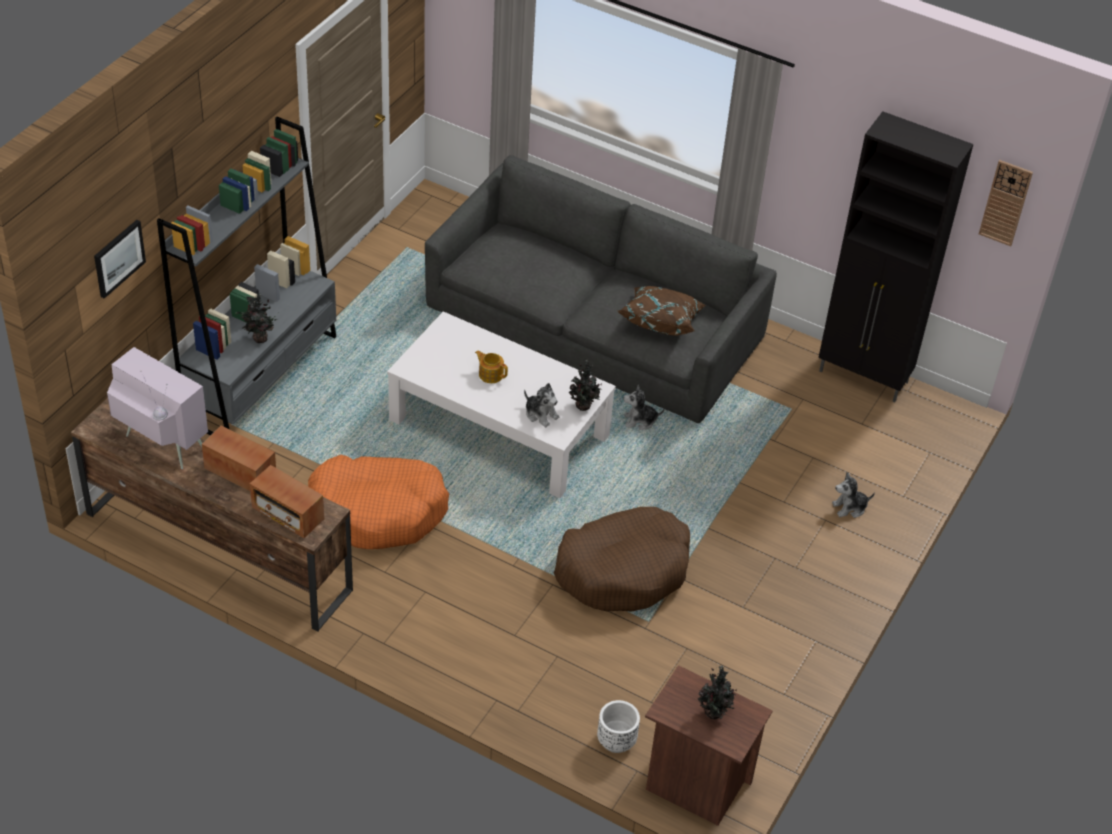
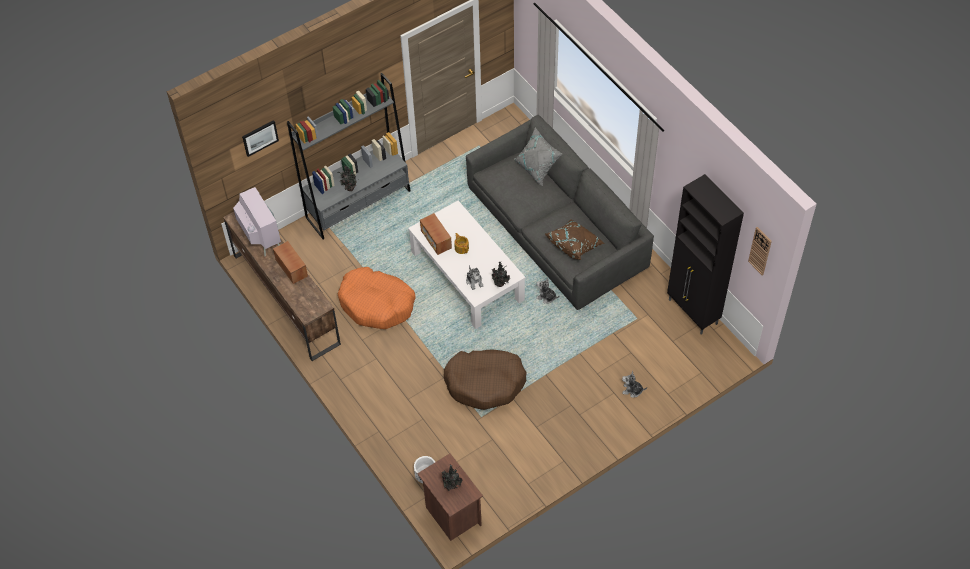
camera: 30 degrees right, 10 degrees up
(288, 514) = (302, 300): radio -> radio (436, 240)
(537, 237) = (537, 168): none -> grey pillow

